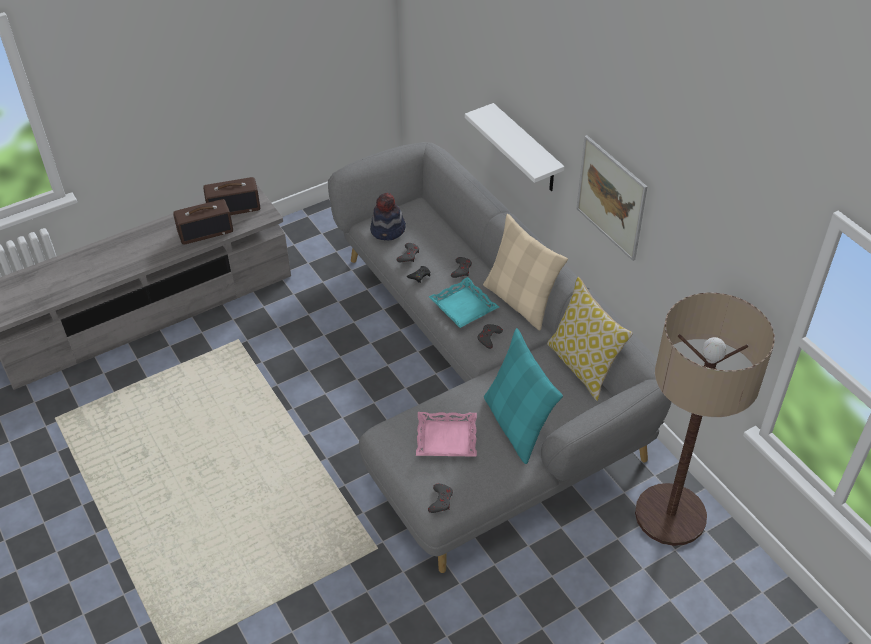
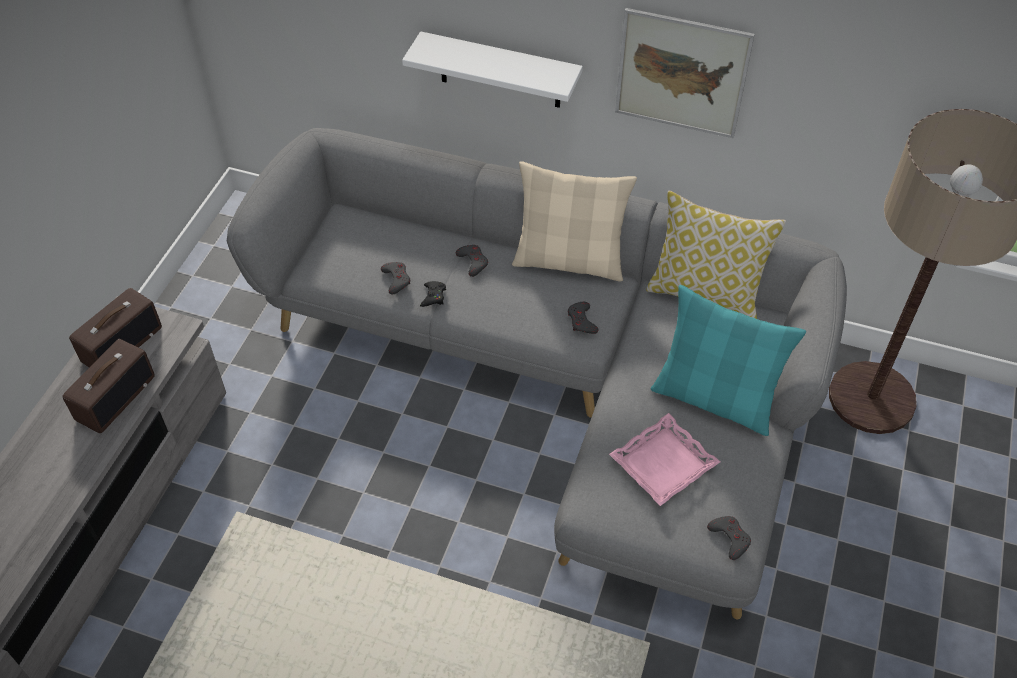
camera: 40 degrees left, 5 degrees up
(388, 230) = (341, 264): hat -> none
(463, 307) = (519, 303): turquoise tray -> none

